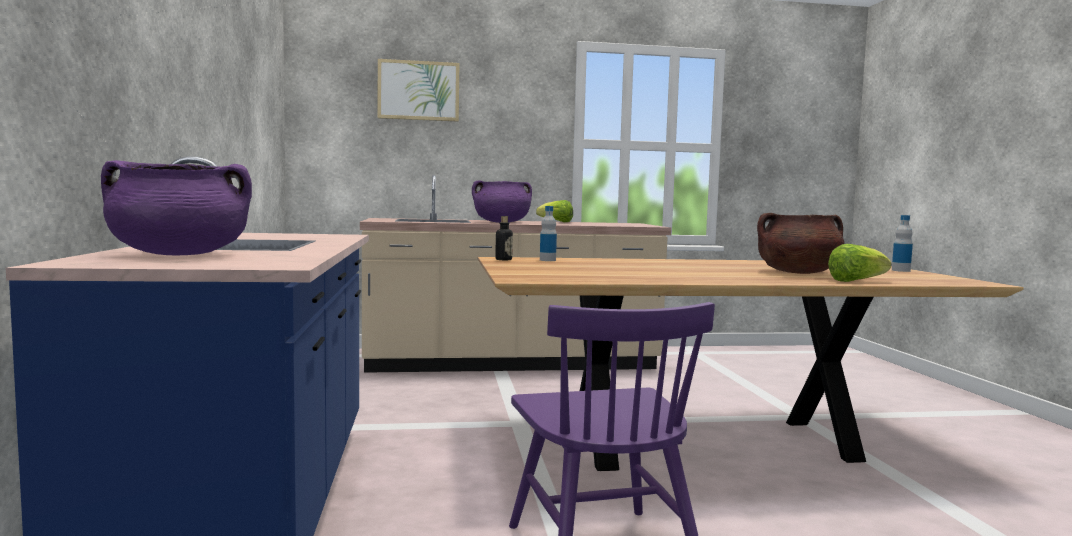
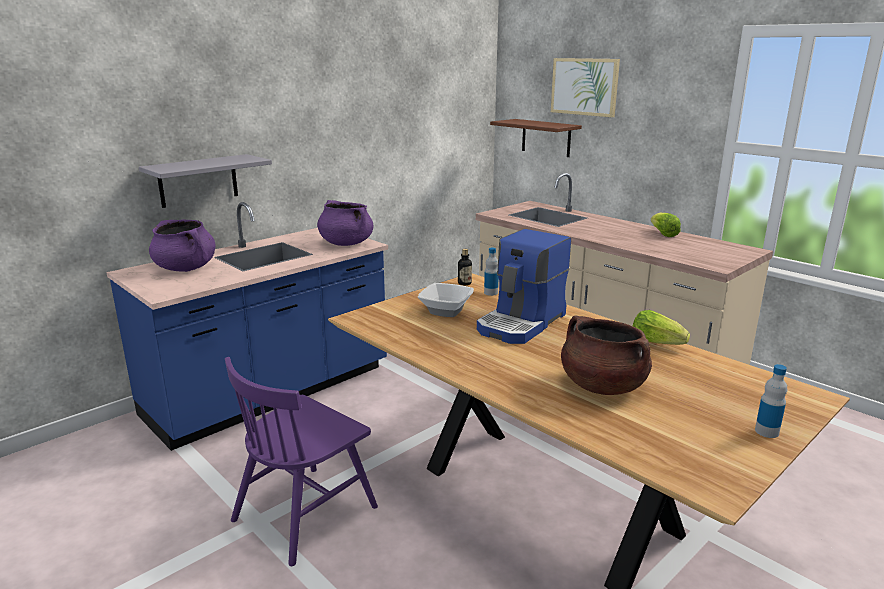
camera: 55 degrees right, 15 degrees up
(104, 108) = (198, 180): none -> grey shelf
(370, 148) = (546, 138): none -> brown shelf
(501, 222) = (586, 230): purple cooking pot -> purple cooking pot (346, 243)
(565, 268) = (445, 311): none -> bowl
(640, 265) = (522, 323): none -> coffee machine
(856, 281) = (577, 420): lettuce -> lettuce (655, 343)

